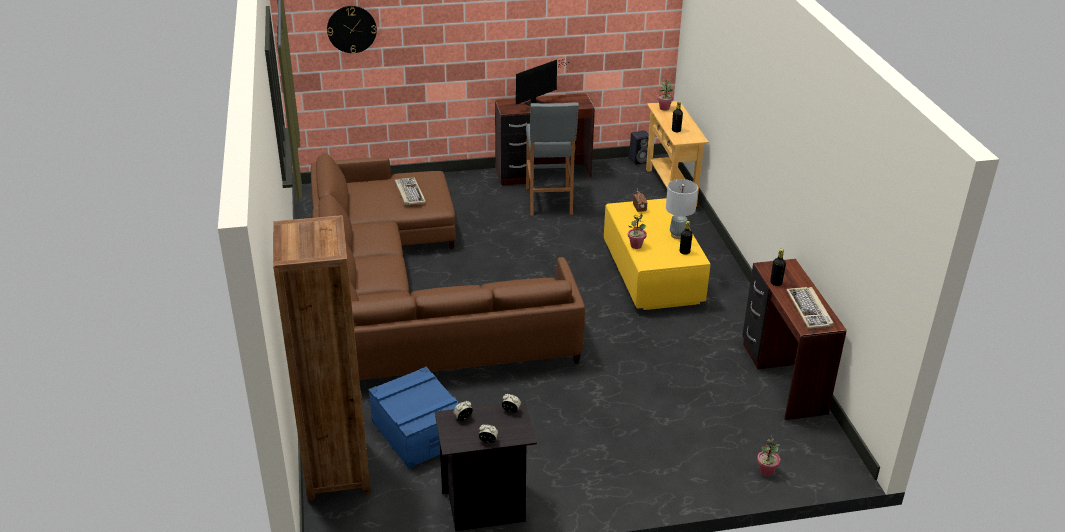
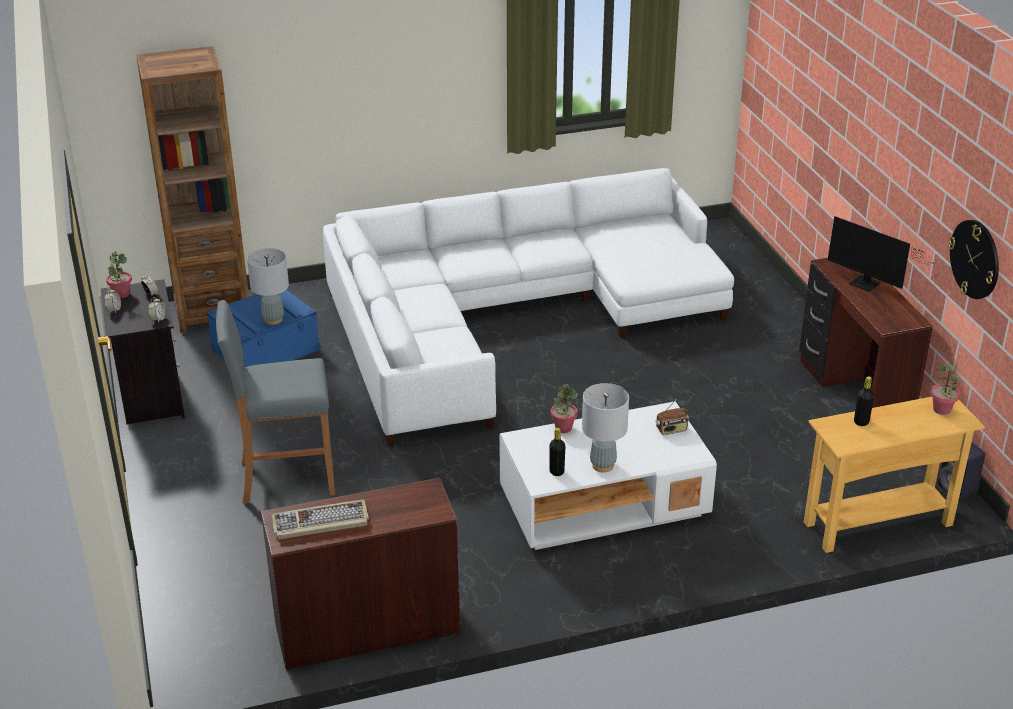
camera: 85 degrees right, 0 degrees up
(351, 29) = (788, 61): wall clock -> wall clock (975, 259)
(407, 295) = (510, 316): brown sofa -> white sofa
(409, 193) = (653, 255): keyboard -> none
(433, 392) = (273, 319): none -> grey table lamp
(549, 201) = (775, 404): grey stool -> grey stool (286, 477)
(652, 274) = (604, 505): yellow coffee table -> white coffee table
(766, 471) = (178, 601): potted plant -> potted plant (121, 294)
(776, 283) = (386, 495): black bottle -> none

